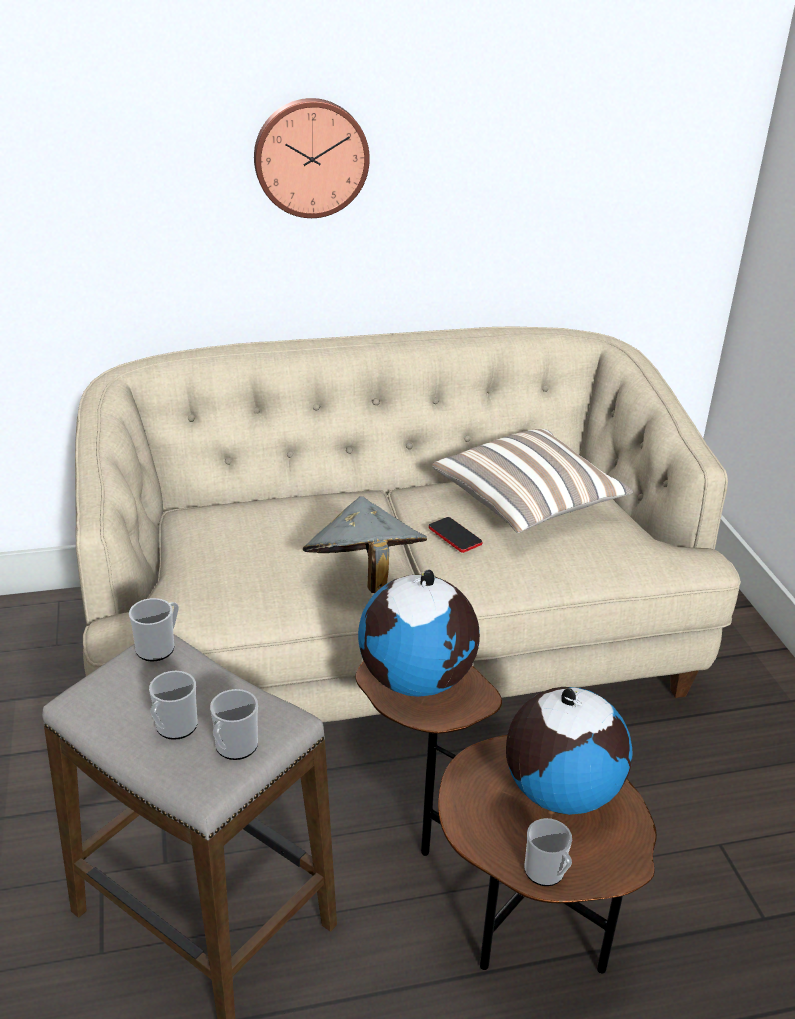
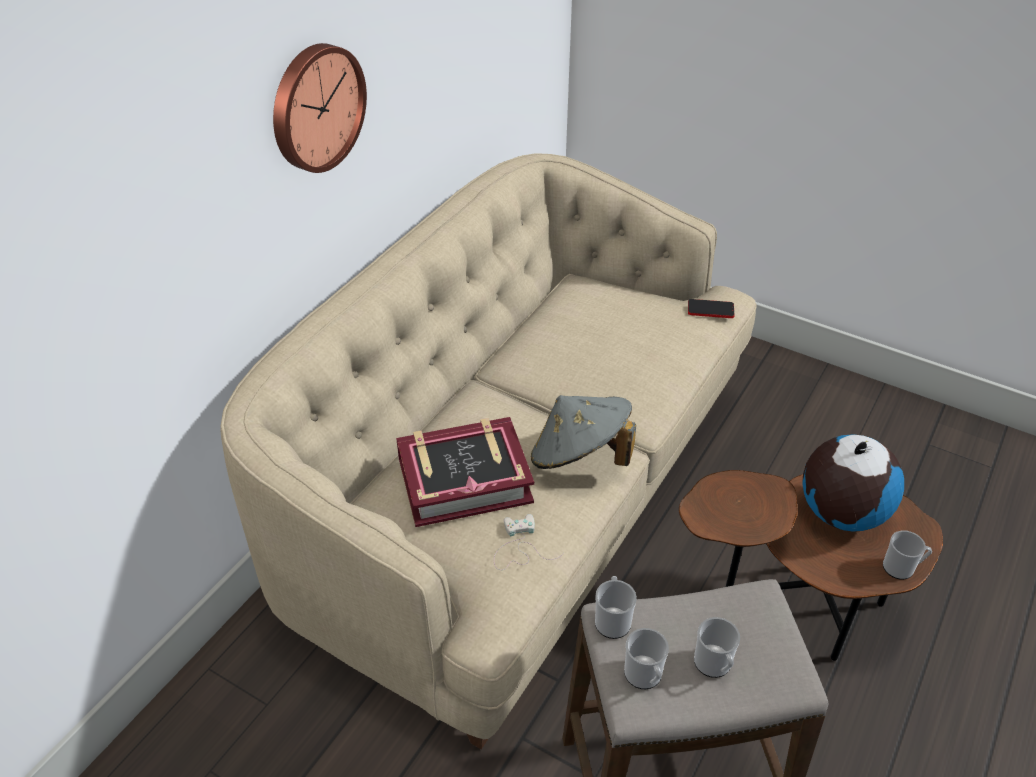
camera: 45 degrees left, 10 degrees up
(224, 595) = (519, 547): none -> white game controller
(233, 748) = (771, 643): mug -> mug (644, 677)
(260, 535) = (464, 479): none -> book
(417, 680) = (731, 506): globe -> none
(455, 536) = (586, 382): phone -> phone (710, 309)
(528, 504) = (590, 324): pillow -> none

